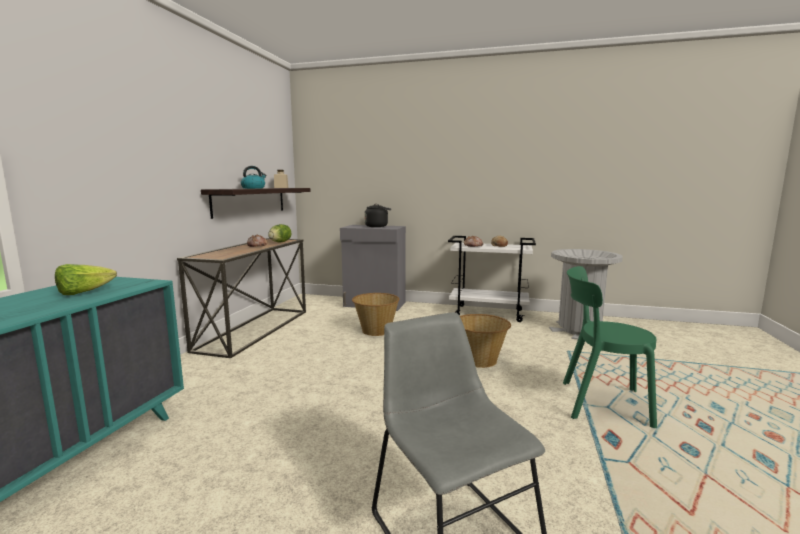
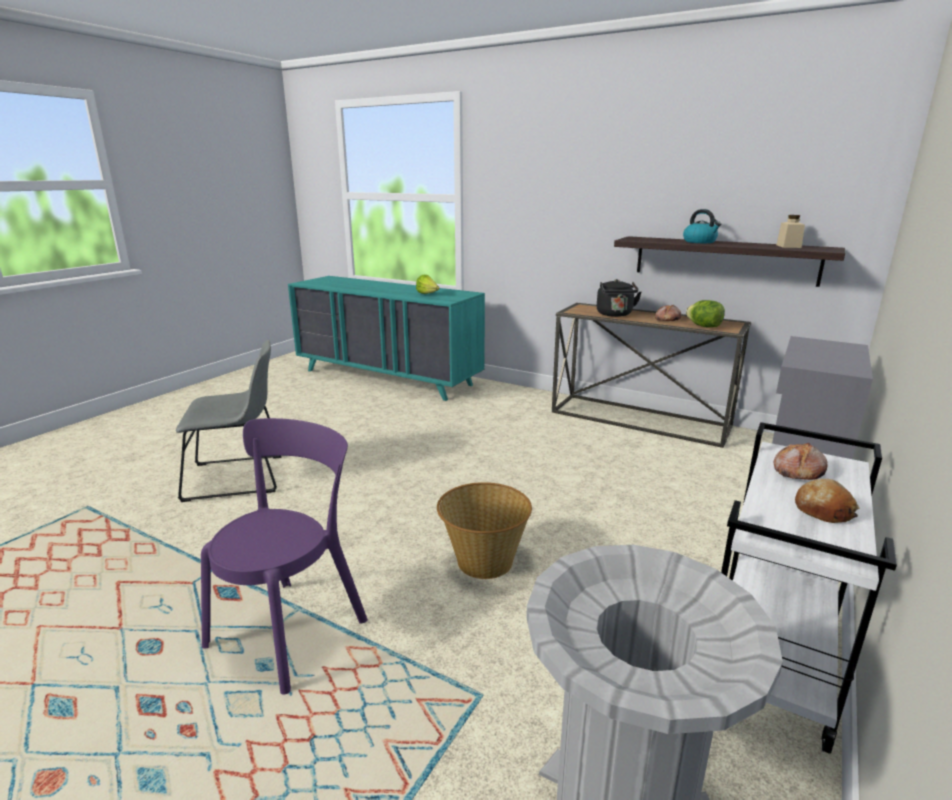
camera: 105 degrees right, 10 degrees up
(376, 330) = (632, 493): basket -> none
(378, 226) = (833, 357): black kettle -> black kettle (615, 314)
(599, 403) = (292, 628): green chair -> purple chair

